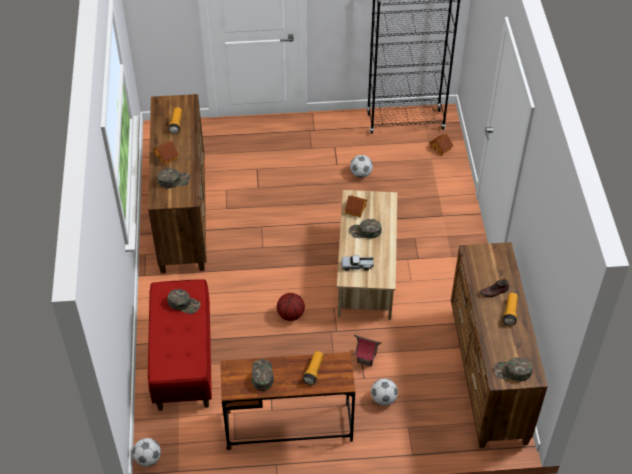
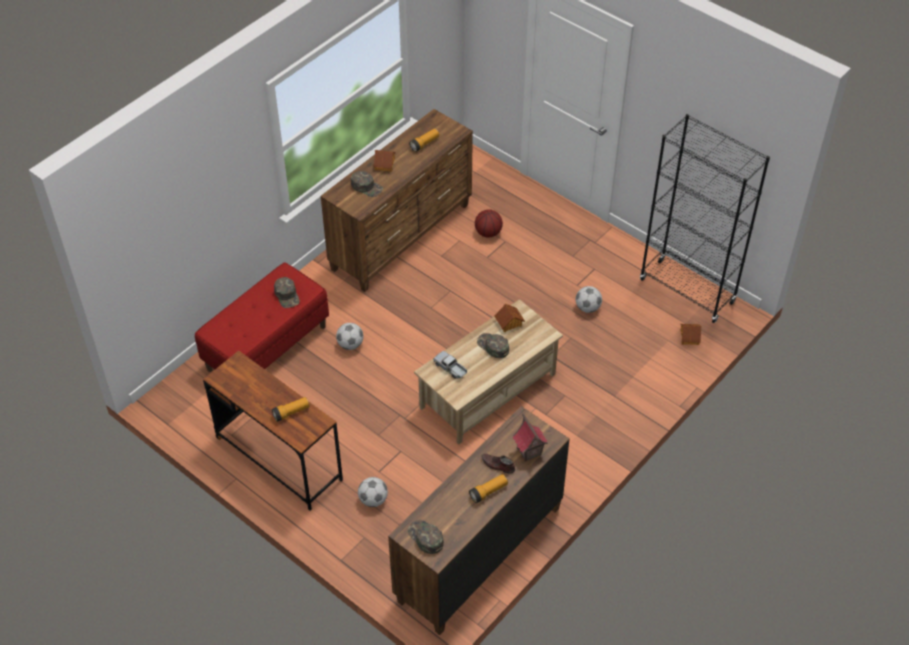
camera: 45 degrees right, 0 degrees up
(148, 459) = (159, 398): football -> football (350, 344)
(262, 375) = (252, 385): green cap -> none
(291, 314) = (386, 377): basketball -> basketball (488, 233)
(366, 359) = (399, 458): toy house -> toy house (528, 452)

